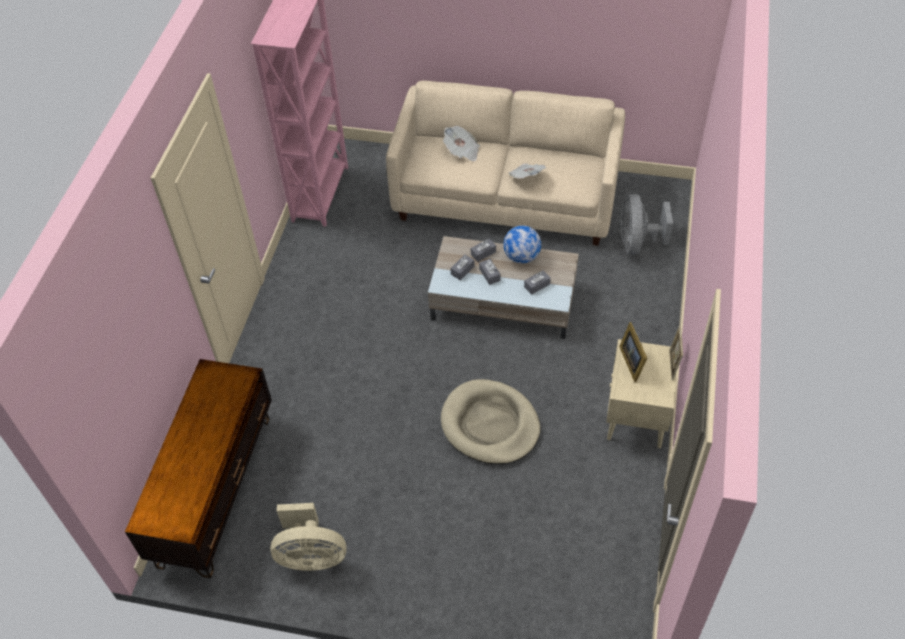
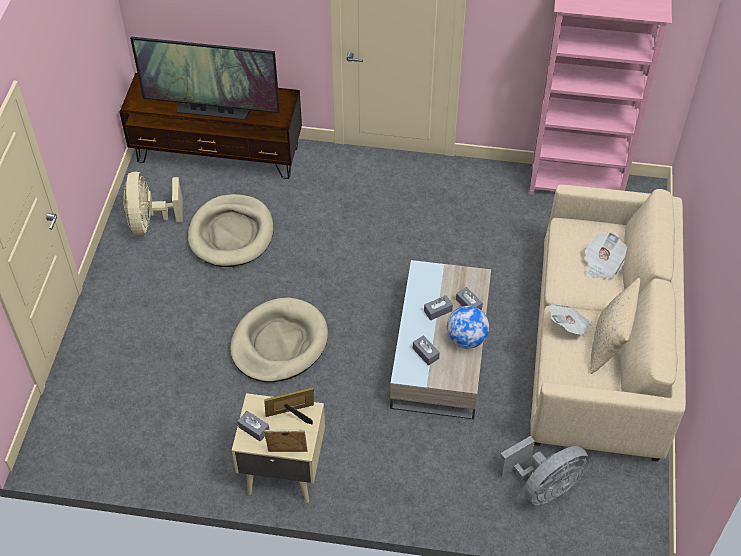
camera: 85 degrees right, 0 degrees up
(215, 442) = (212, 111): none -> television
(341, 471) = (231, 234): none -> beige dog bed
(462, 270) = (442, 287): grey tissue box -> grey tissue box (254, 429)
(546, 156) = (608, 345): none -> beige pillow
(637, 242) = (544, 487): grey fan -> grey fan turned 150 degrees clockwise

